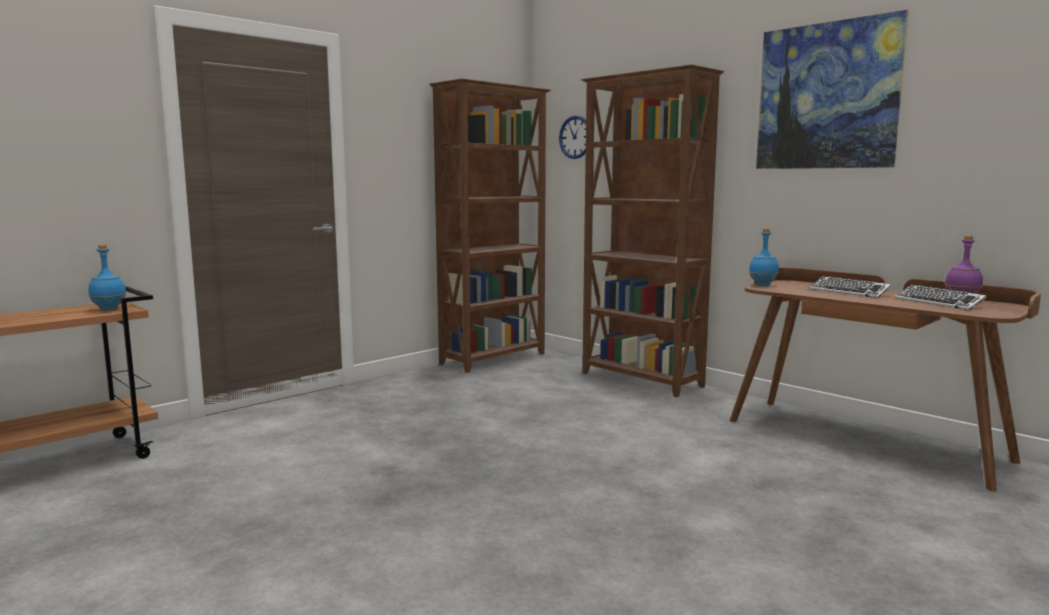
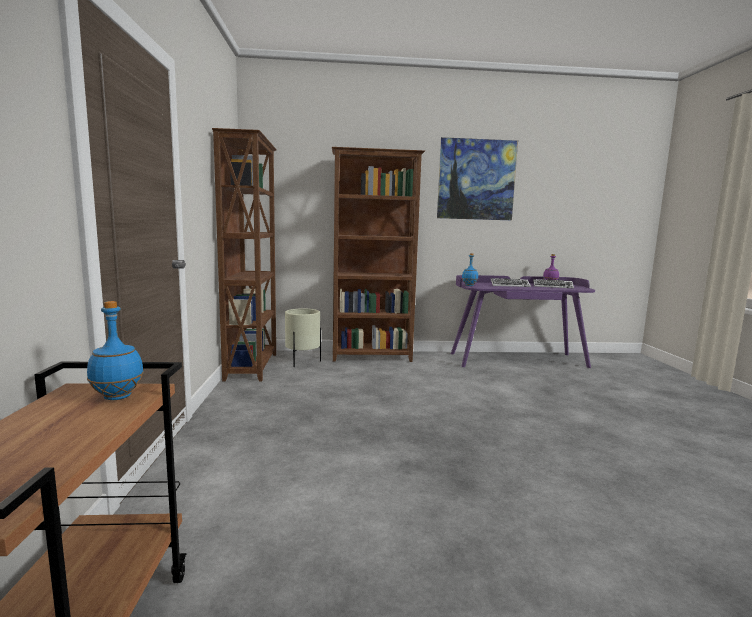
camera: 50 degrees left, 0 degrees up
(550, 366) = (302, 362): none -> beige planter
(575, 137) = (291, 188): wall clock -> none
(864, 439) = (517, 360): brown desk -> purple desk

